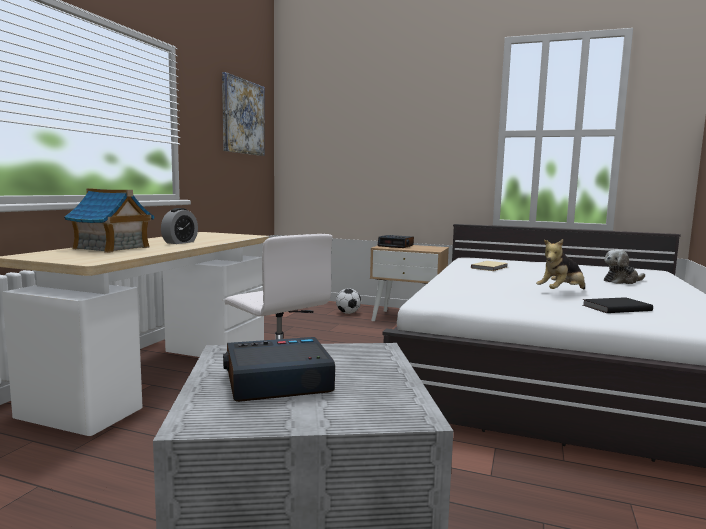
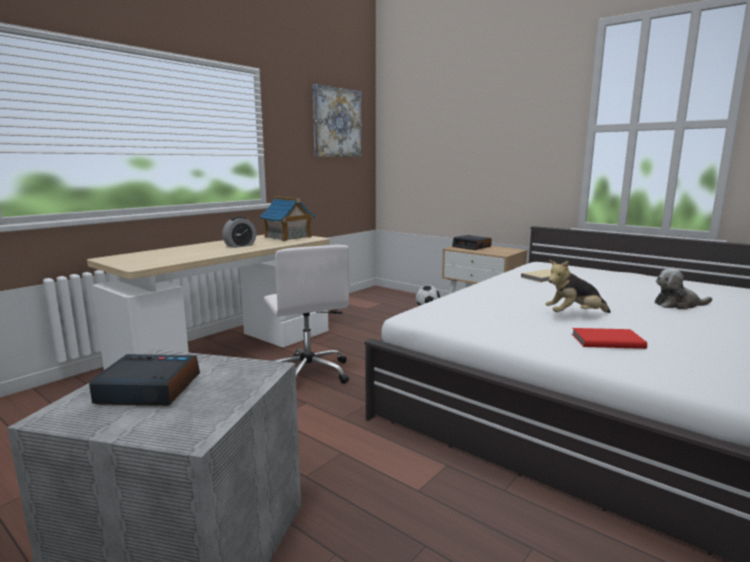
camera: 20 degrees right, 5 degrees up
(112, 248) = (178, 251): toy house -> toy house (288, 237)
(615, 307) = (606, 340): black book -> red book

